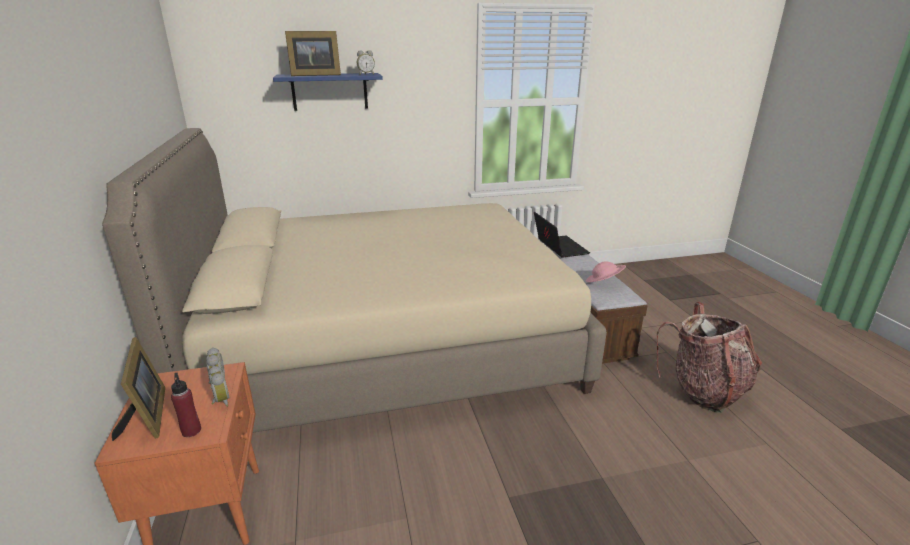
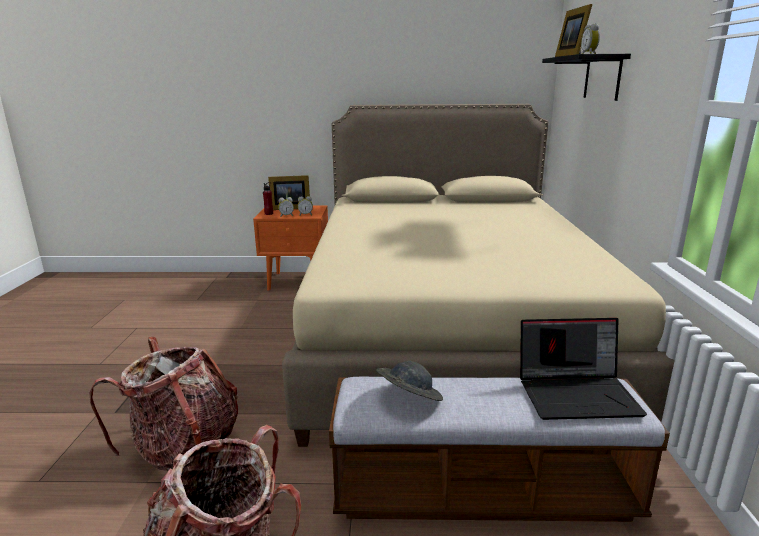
camera: 105 degrees right, 5 degrees down
(329, 91) = (602, 77): blue shelf -> black shelf
(604, 283) = (408, 398): pink hat -> grey hat
(641, 456) = (184, 448): none -> backpack

